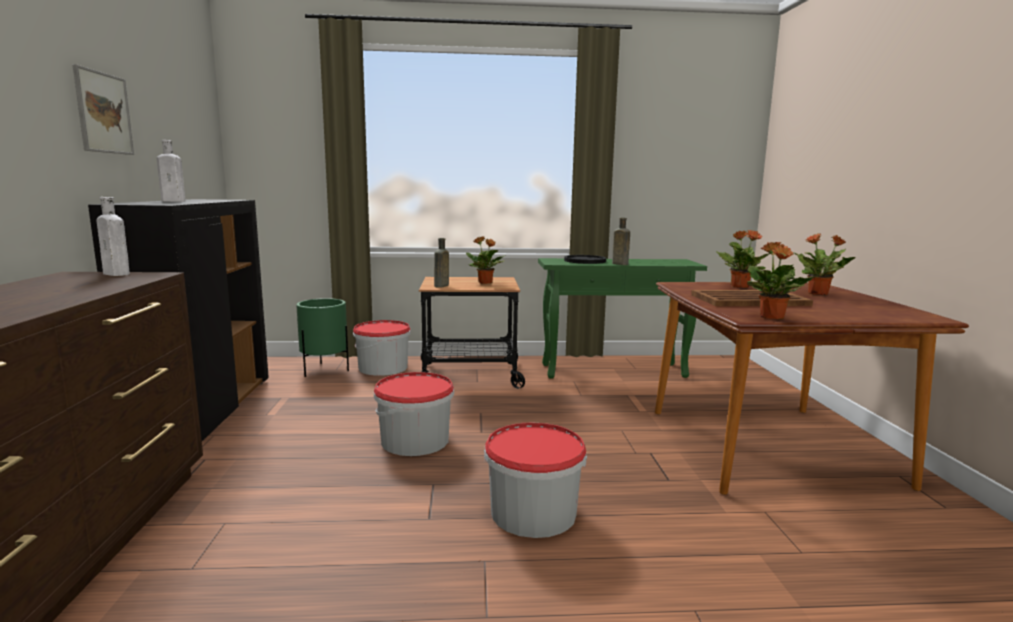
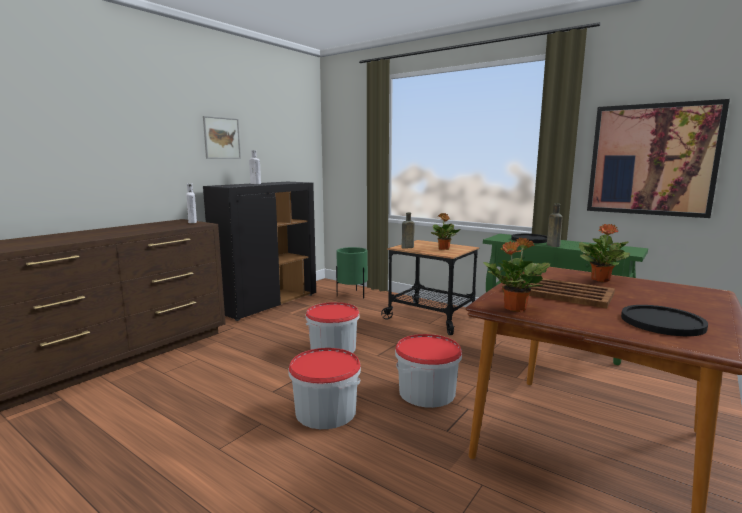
camera: 40 degrees right, 0 degrees up
(383, 367) = (386, 300): bucket -> bucket (427, 392)
(675, 172) = (652, 160): none -> picture
(818, 293) = (670, 300): potted plant -> none
(864, 308) = (662, 322): none -> black plate

